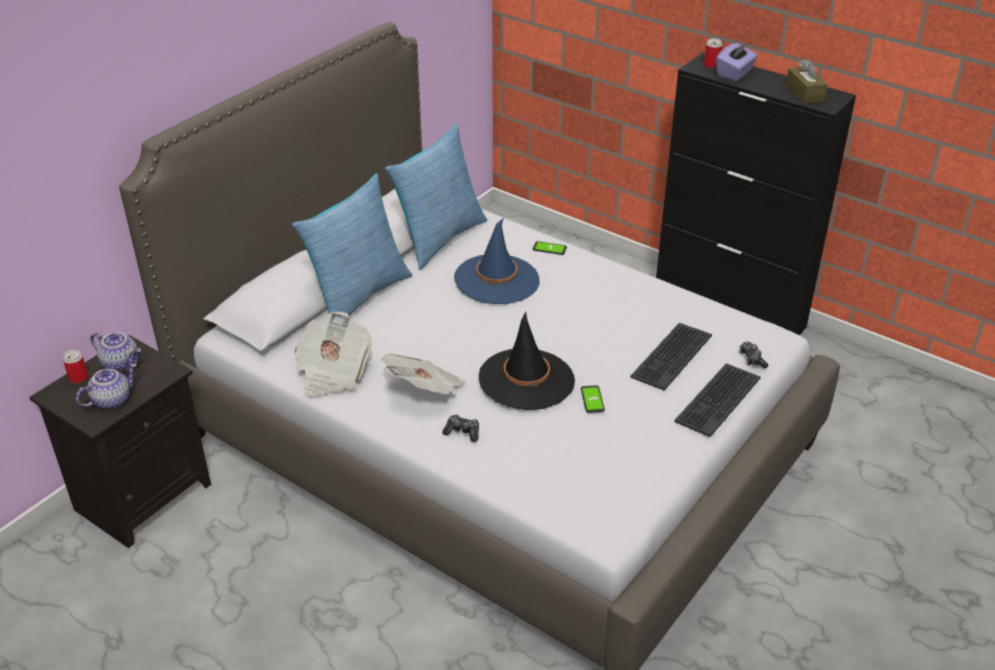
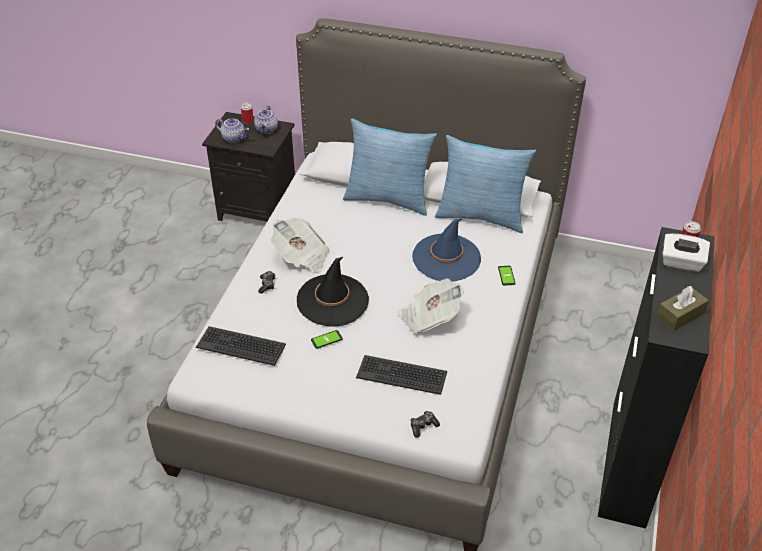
camera: 70 degrees right, 5 degrees up
(332, 372) = (302, 212): newspaper -> newspaper (429, 317)
(717, 399) = (359, 411): keyboard -> keyboard (241, 346)
(734, 74) = (681, 263): purple tissue box -> white tissue box

